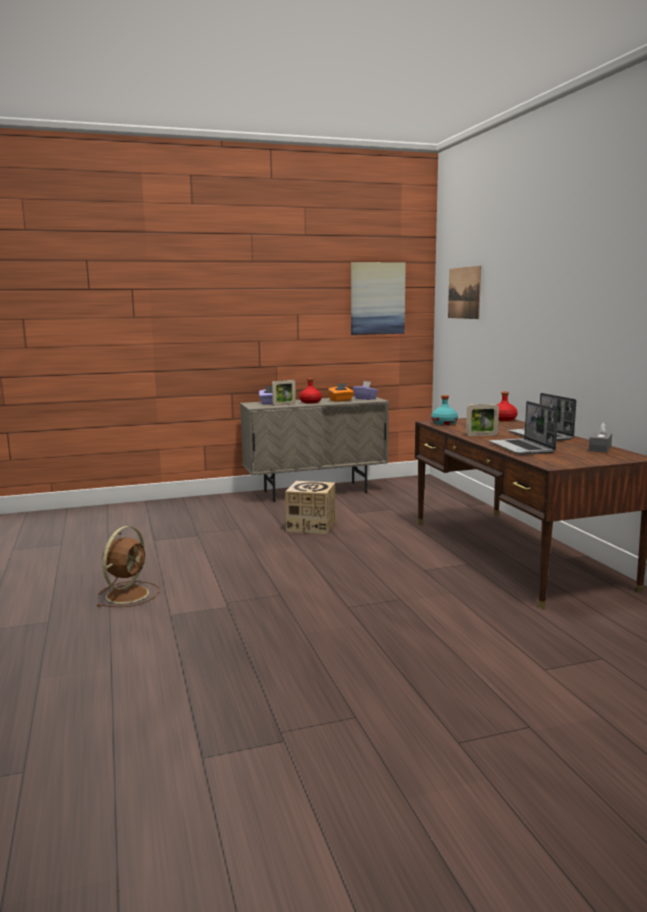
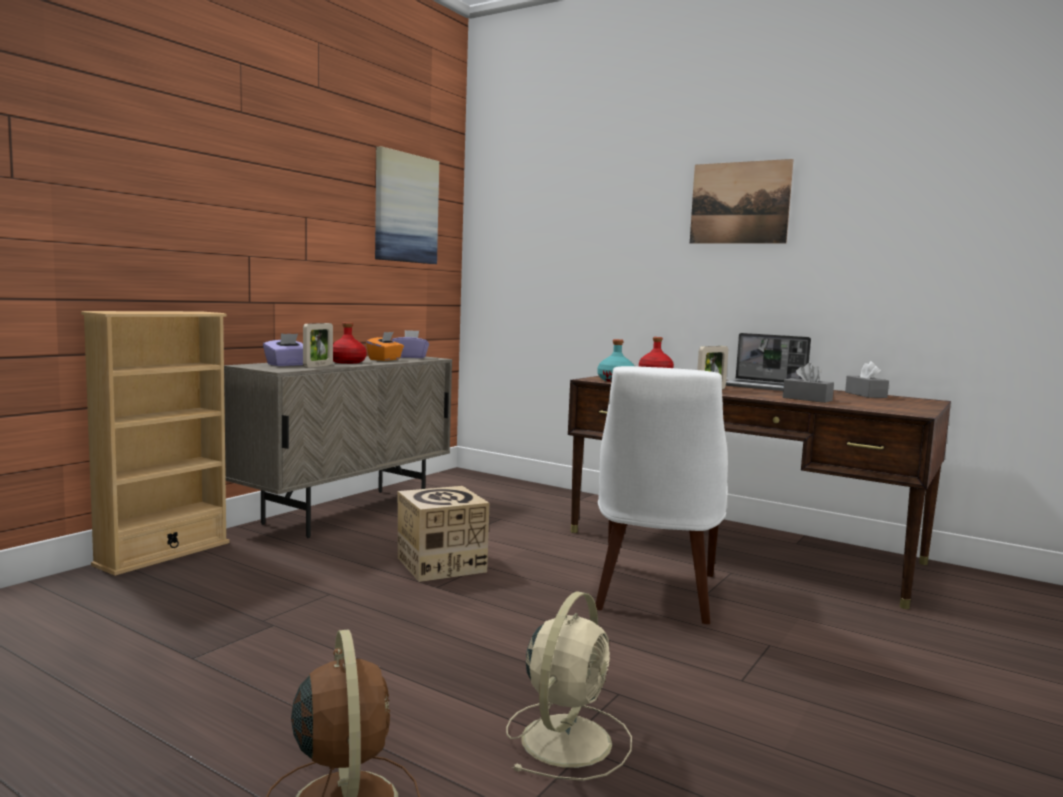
camera: 40 degrees left, 5 degrees down
(204, 498) = (163, 554): none -> beige bookcase
(228, 601) = (568, 738): none -> beige fan
(392, 563) = (654, 594): none -> white chair
(464, 293) = (536, 210): picture -> picture (739, 203)
(522, 448) = (807, 399): laptop -> grey tissue box

